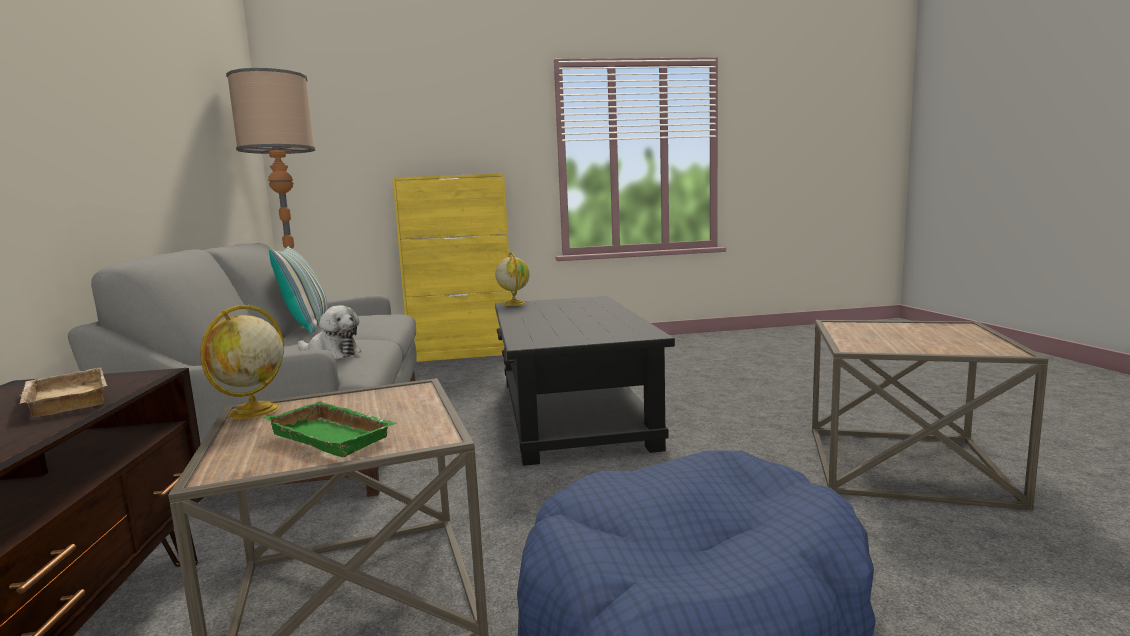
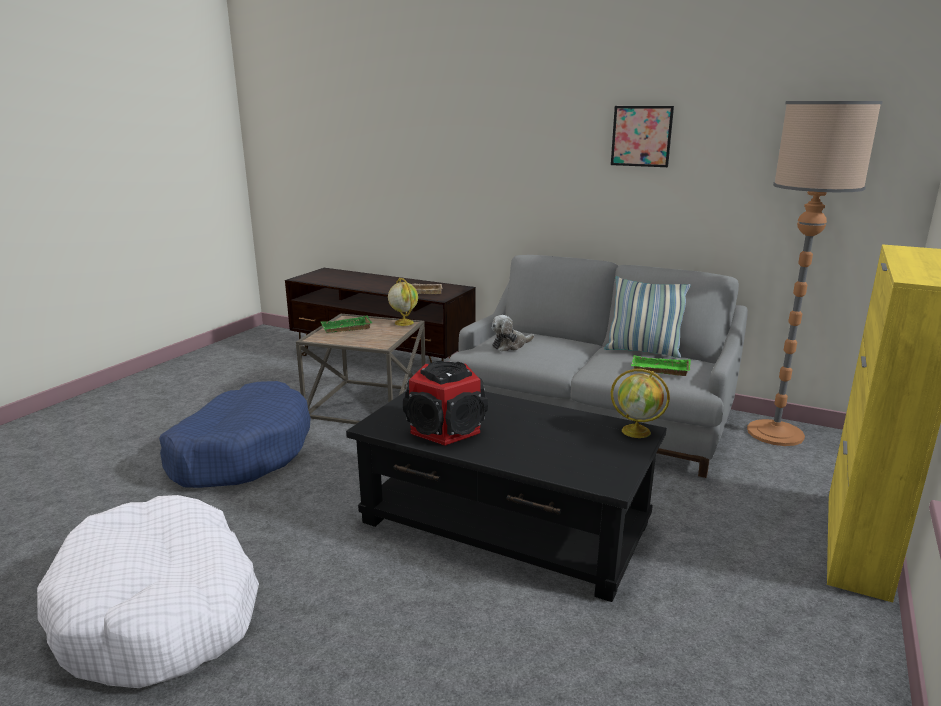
camera: 125 degrees right, 10 degrees up
(138, 75) = (641, 136): none -> picture
(370, 315) = (659, 370): none -> green tray
(603, 323) = (445, 429): none -> speaker
(906, 465) = (160, 610): brown side table -> white dog bed

